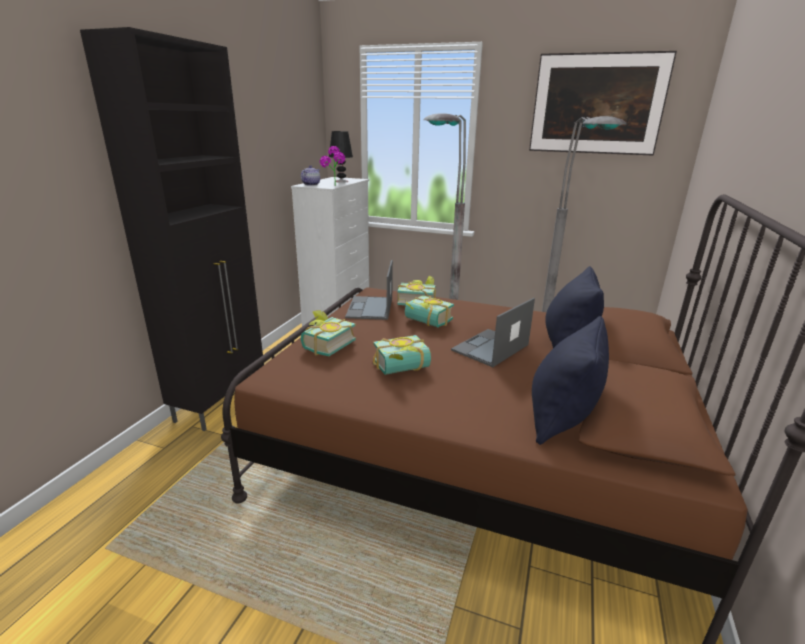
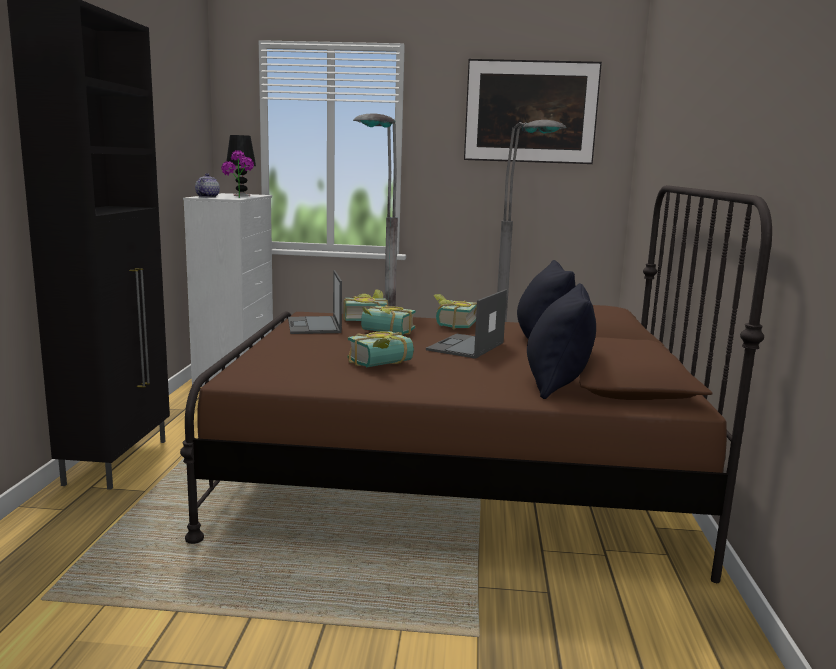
camera: 15 degrees left, 10 degrees down
(325, 345) = (282, 353): book -> book (451, 324)

